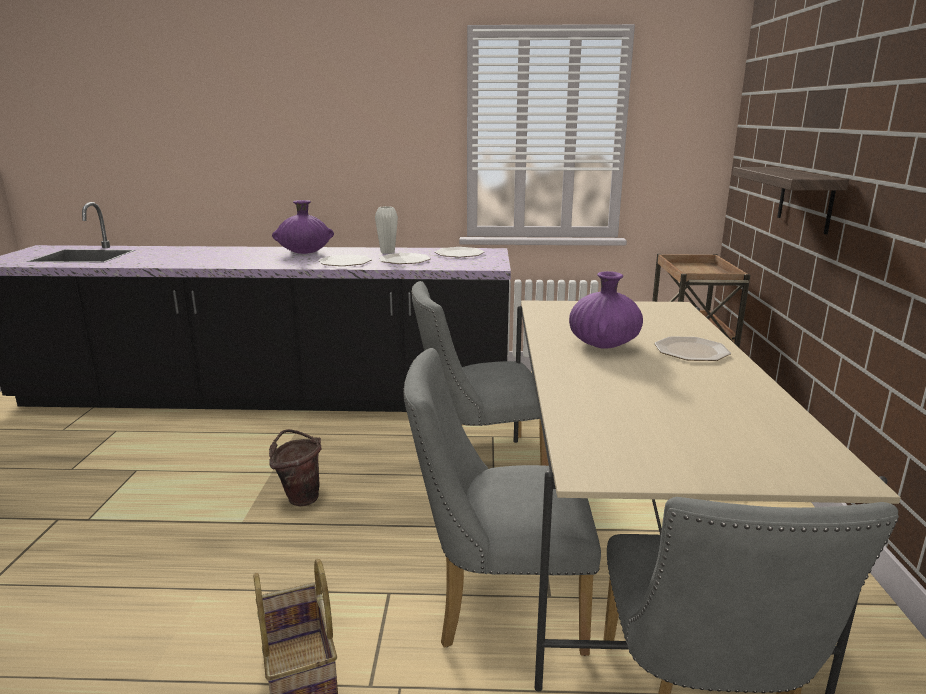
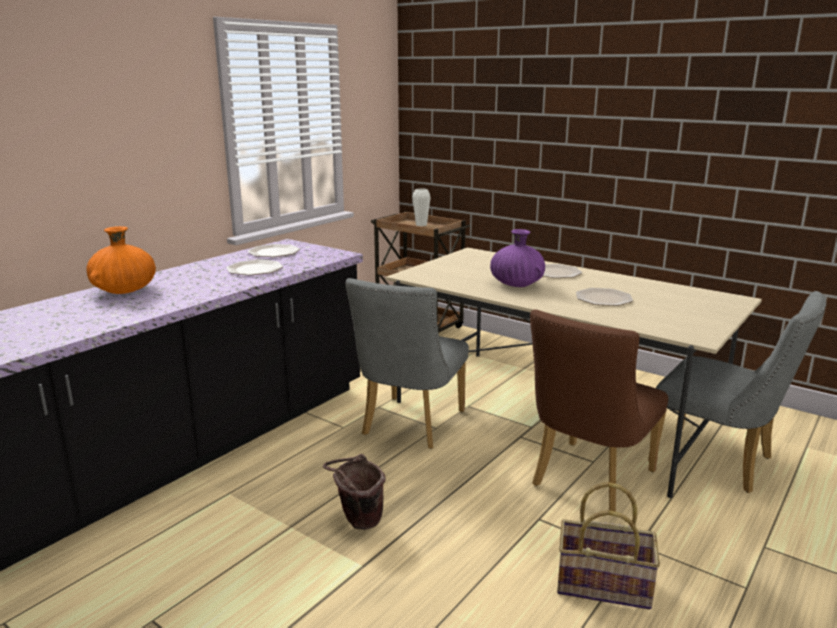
camera: 55 degrees left, 0 degrees up
(304, 252) = (124, 291): purple vase -> orange vase
(345, 262) = (211, 286): plate -> plate (604, 299)
(387, 252) = (208, 267): white vase -> white vase (421, 225)
(498, 606) = (588, 482): grey chair -> brown chair
(805, 199) = (518, 160): shelf -> none

